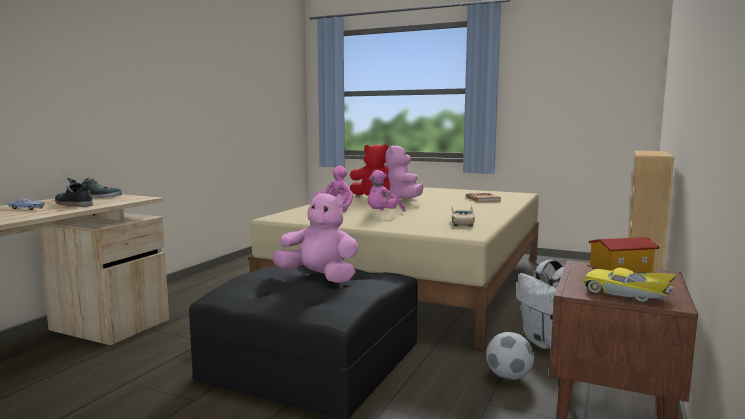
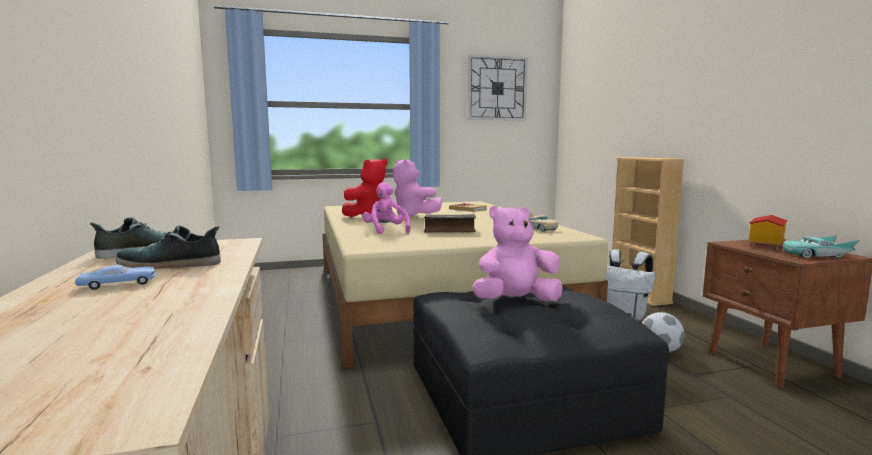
camera: 40 degrees left, 0 degrees up
(382, 214) = (449, 230): pink plush toy -> book
(573, 65) = (497, 88): none -> wall clock
(626, 294) = (817, 255): yellow toy car -> turquoise toy car

